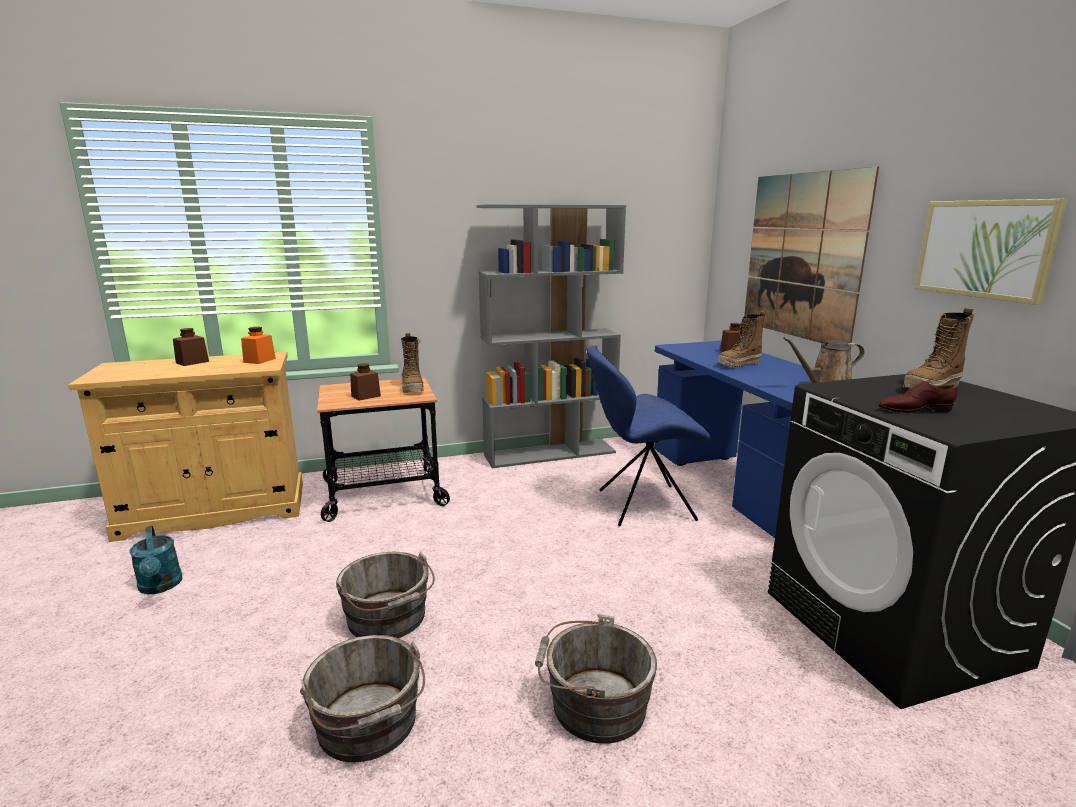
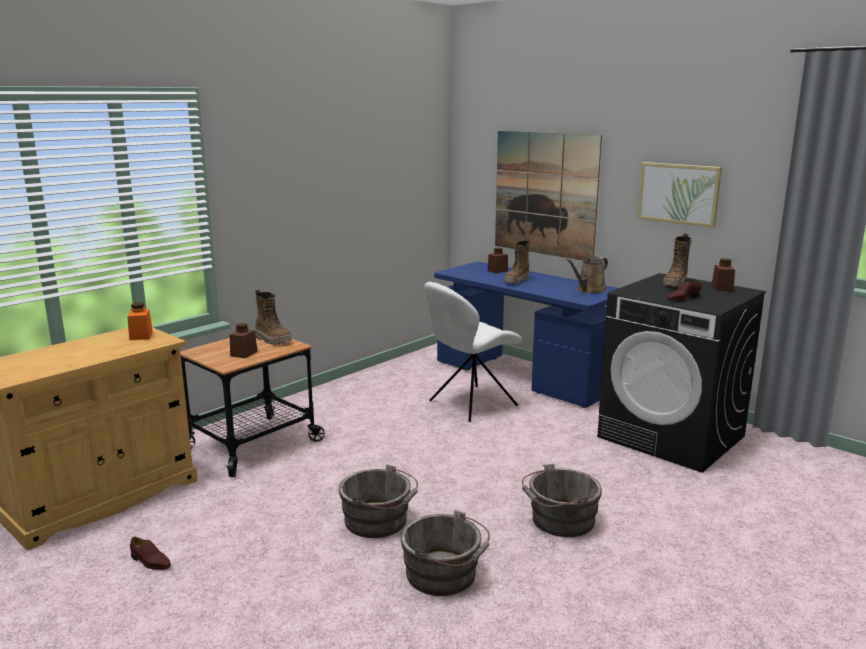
camera: 30 degrees left, 0 degrees up
(160, 587) = (150, 562): turquoise watering can -> brown shoe
(192, 362) = (72, 348): brown jar -> brown jar (722, 288)
(550, 453) = (357, 381): grey bookcase -> none
(641, 505) = (470, 404): blue chair -> white chair

